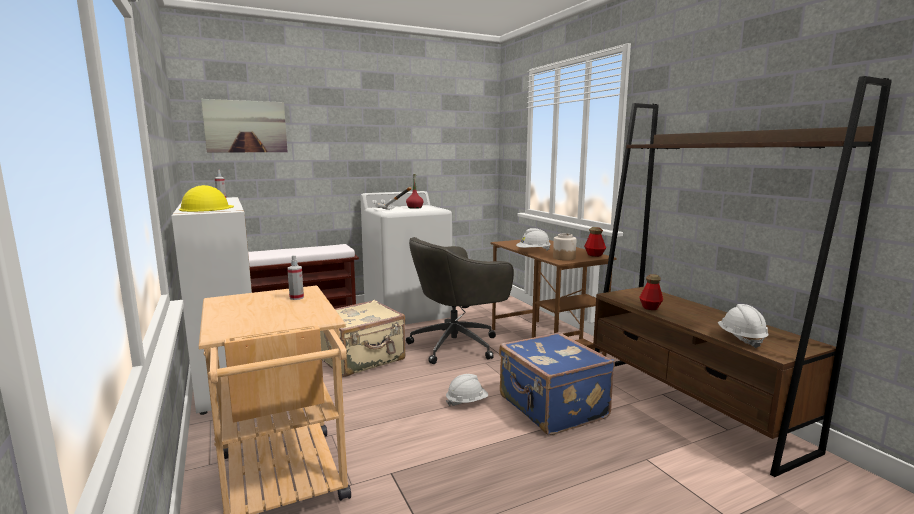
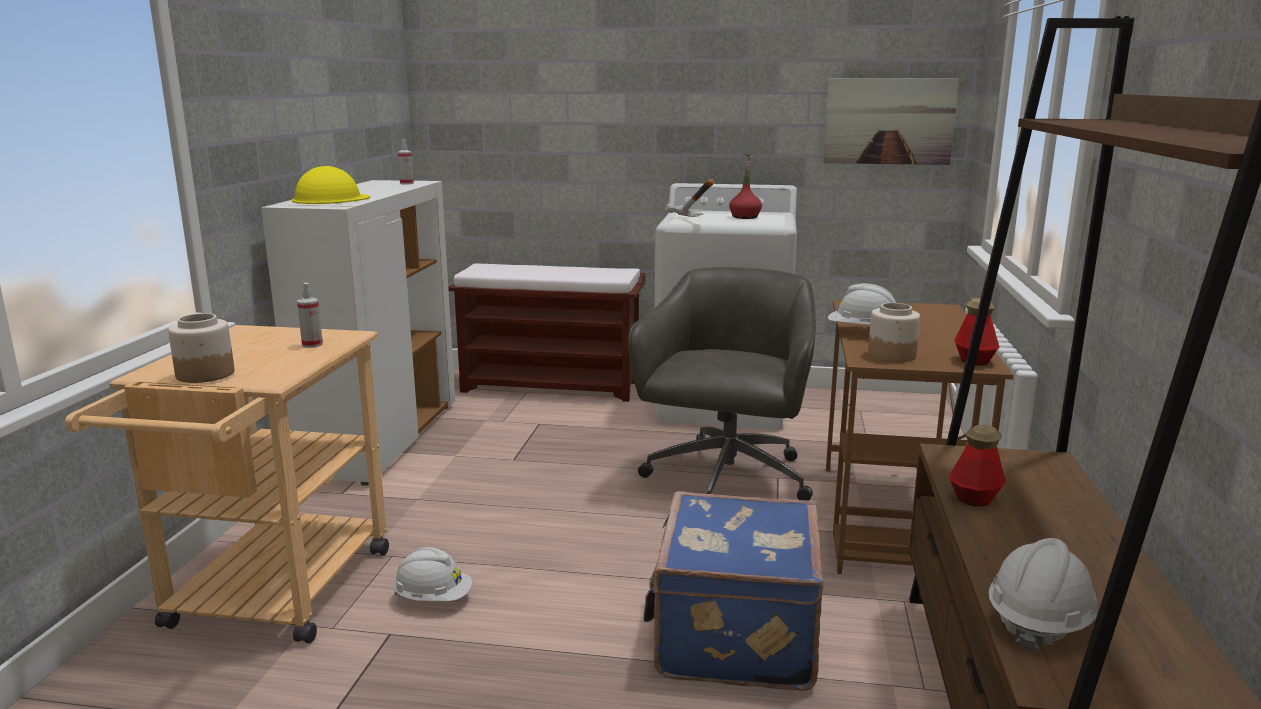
camera: 35 degrees right, 5 degrees up
(246, 126) = (499, 68): picture -> picture (889, 121)
(270, 324) = (204, 374): none -> jar
(362, 359) = (560, 463): beige suitcase -> none
(457, 345) = (726, 480): grey office chair -> grey office chair turned 105 degrees clockwise
(466, 402) = (614, 576): white hard hat -> white hard hat (433, 598)

